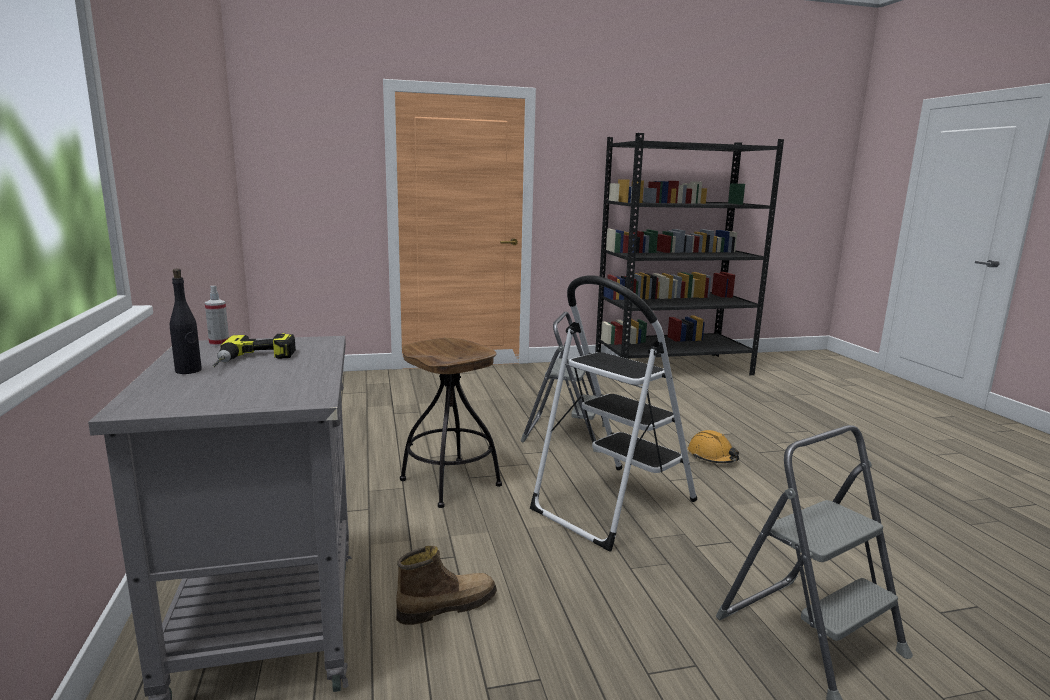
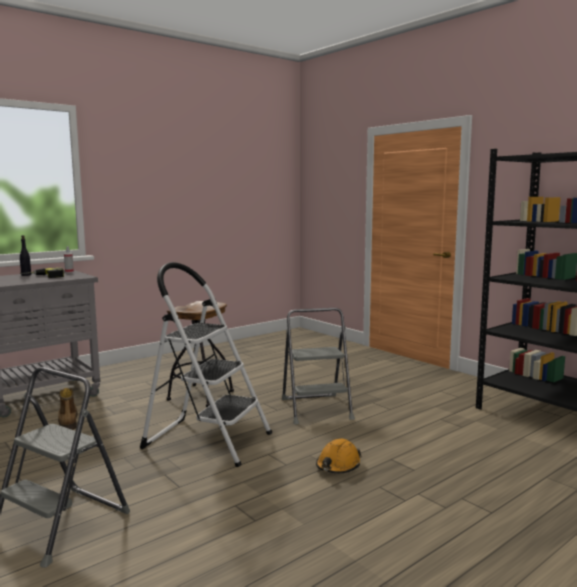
camera: 65 degrees right, 5 degrees down
(446, 606) = (67, 421): boot -> boot turned 150 degrees counterclockwise

